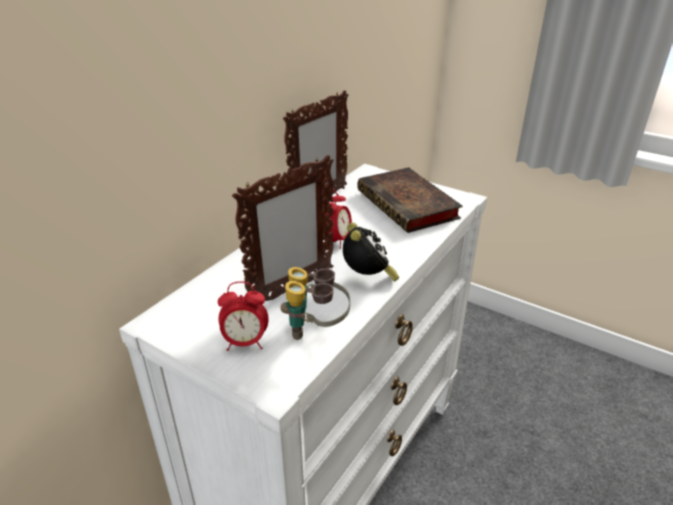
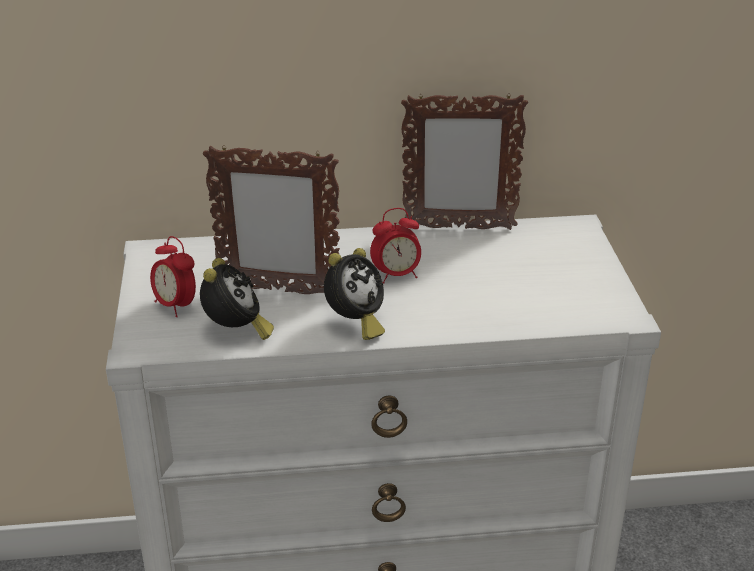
camera: 50 degrees right, 0 degrees up
(315, 329) = (236, 331): binoculars -> alarm clock
(409, 206) = (541, 286): book -> none

